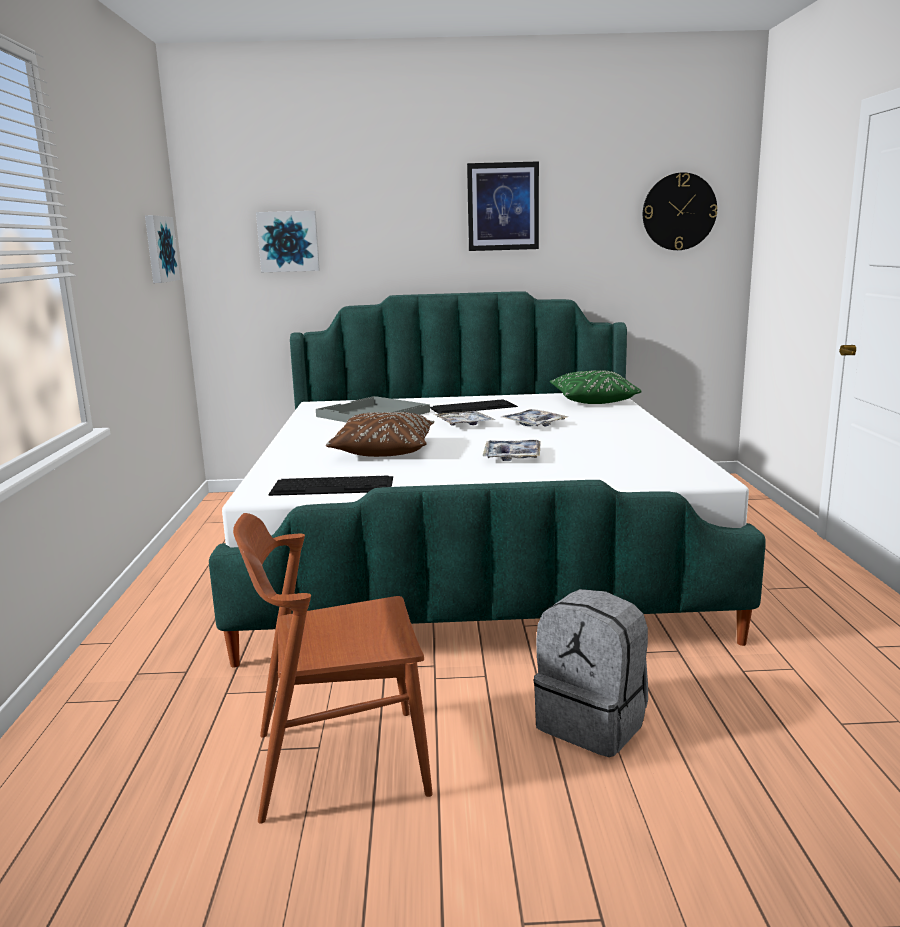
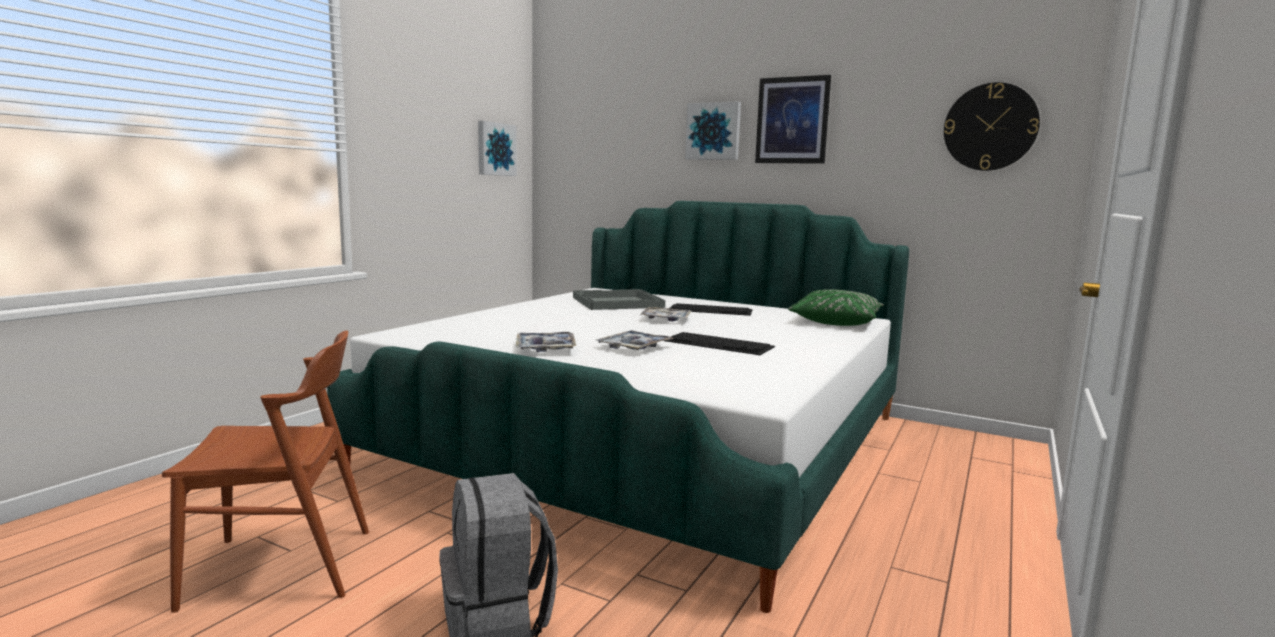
camera: 30 degrees right, 5 degrees down
(288, 241) = (607, 149): picture -> picture (713, 131)
(334, 486) = (448, 339): keyboard -> keyboard (719, 343)
(340, 762) = (281, 567): brown chair -> brown chair turned 150 degrees clockwise
(384, 450) = (551, 325): brown pillow -> none
(533, 424) = (725, 329): tray -> tray (545, 348)

